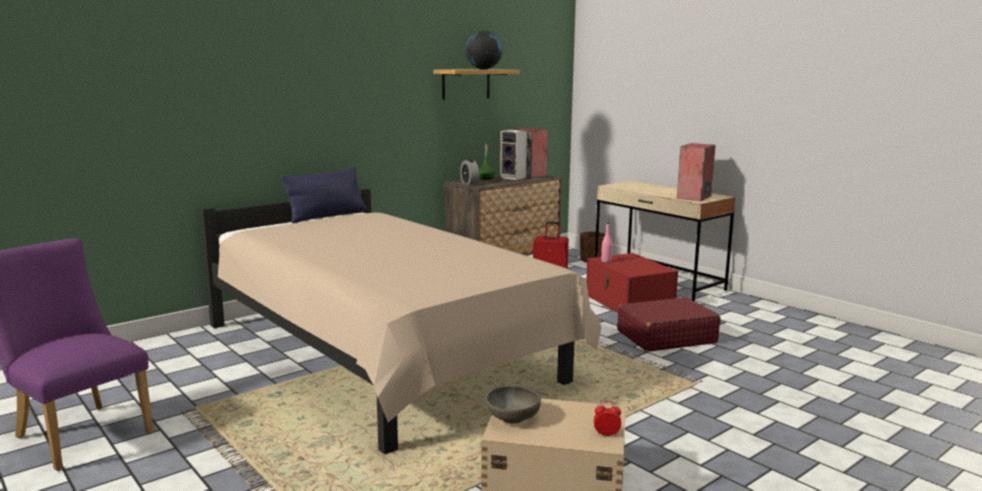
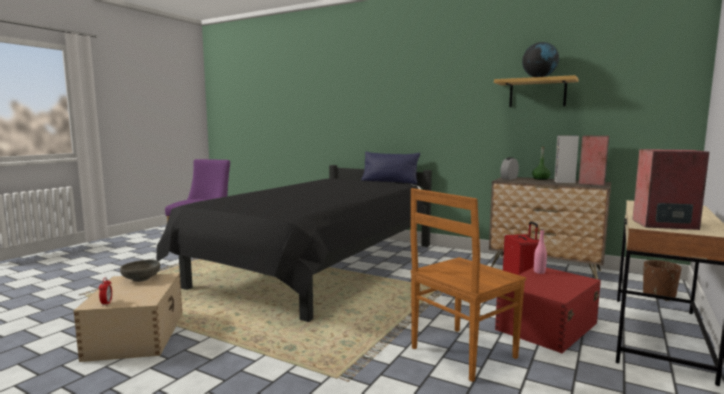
camera: 70 degrees right, 5 degrees down
(383, 356) = (318, 267): beige bed -> black bed
(665, 337) = (461, 353): red suitcase -> brown chair

